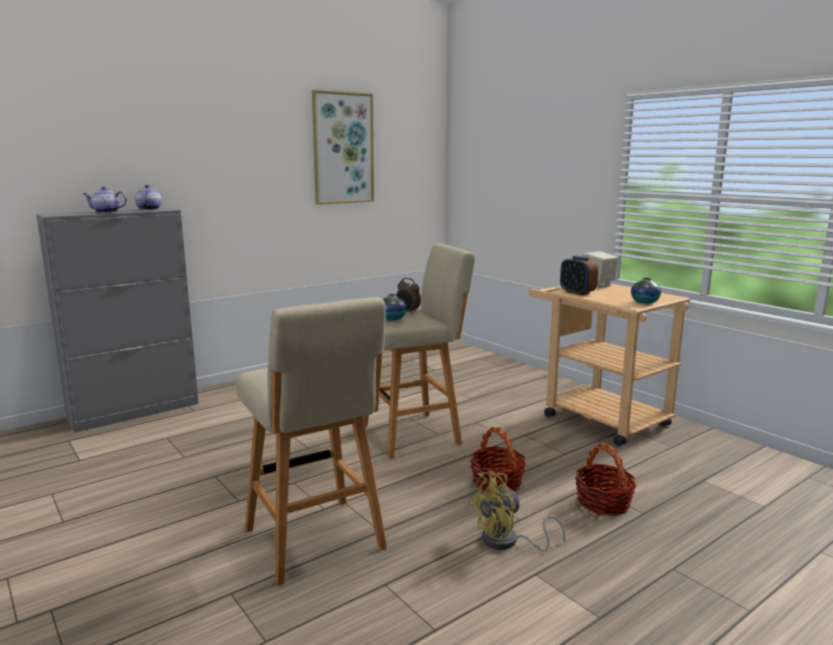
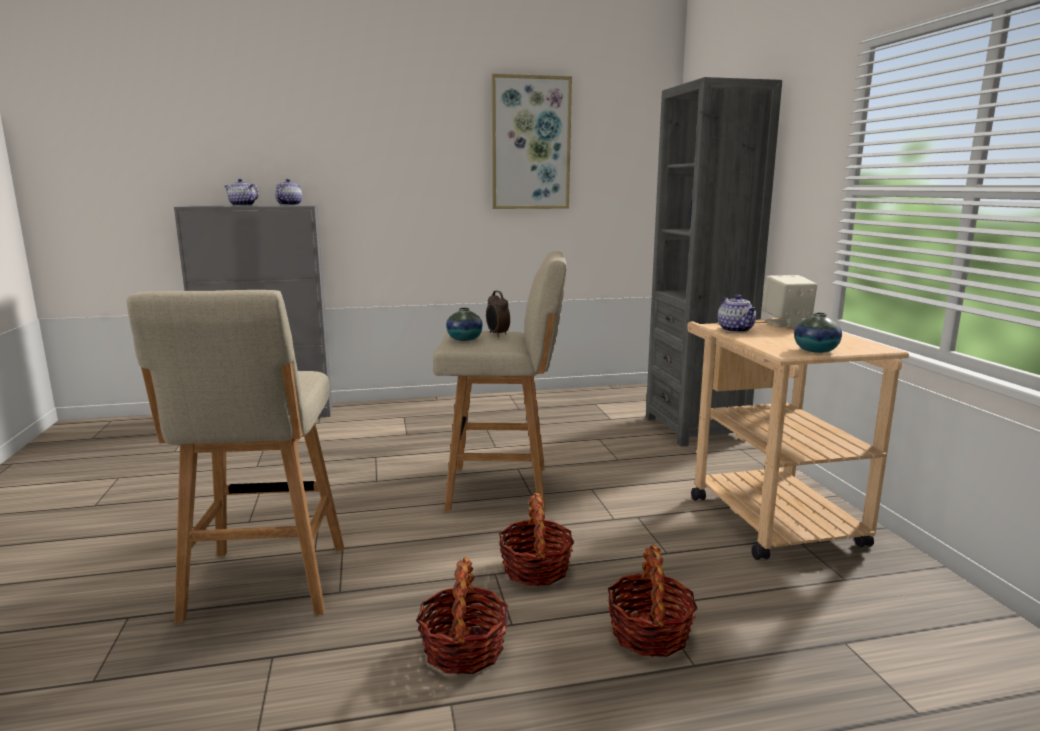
camera: 25 degrees right, 0 degrees up
(499, 367) = (695, 428): none -> grey bookcase
(507, 542) = (464, 649): yellow fan -> basket
(577, 292) = (736, 330): alarm clock -> teapot

